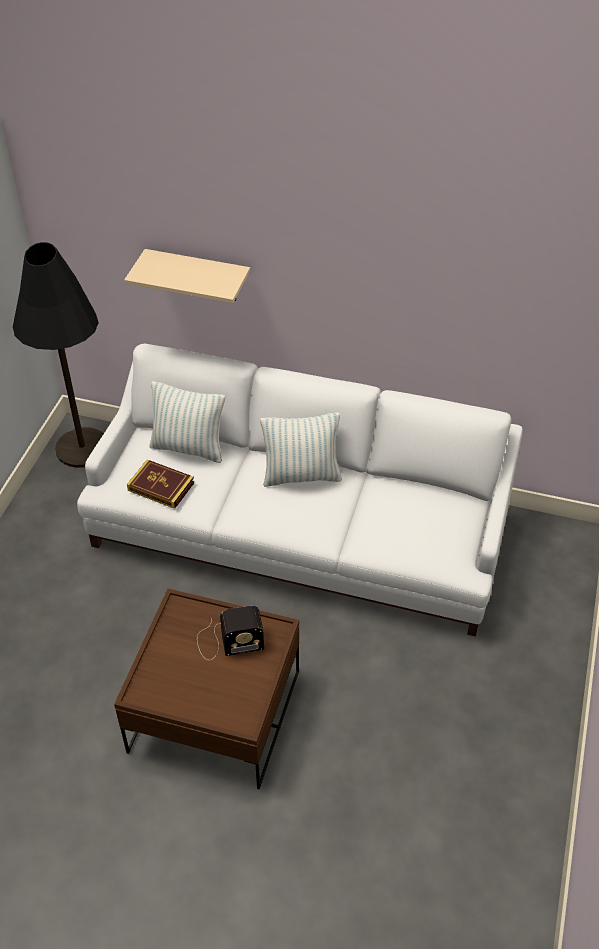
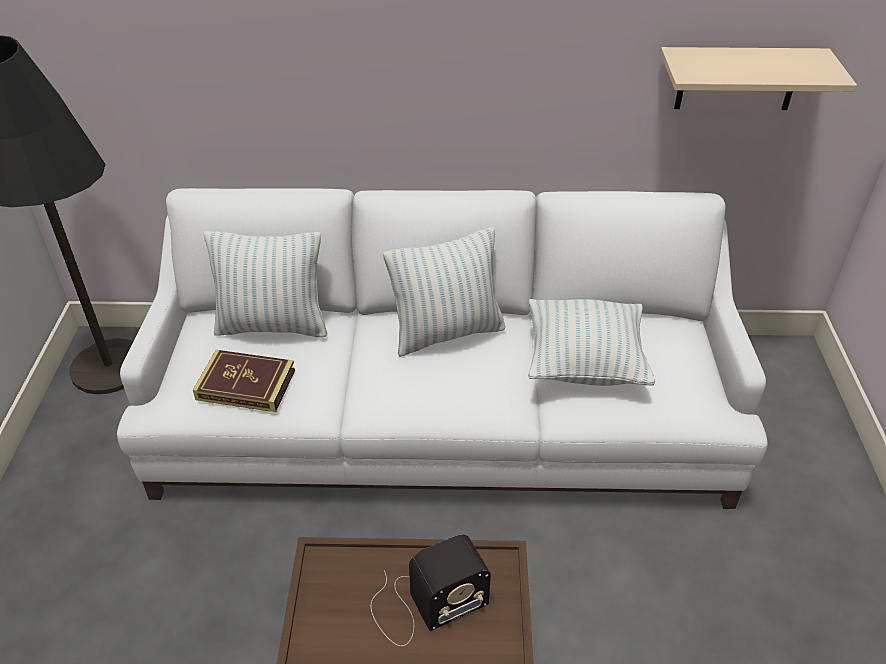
camera: 15 degrees left, 5 degrees down
(198, 275) = (248, 66): beige shelf -> beige shelf (737, 78)
(385, 516) = (584, 364): none -> pillow

